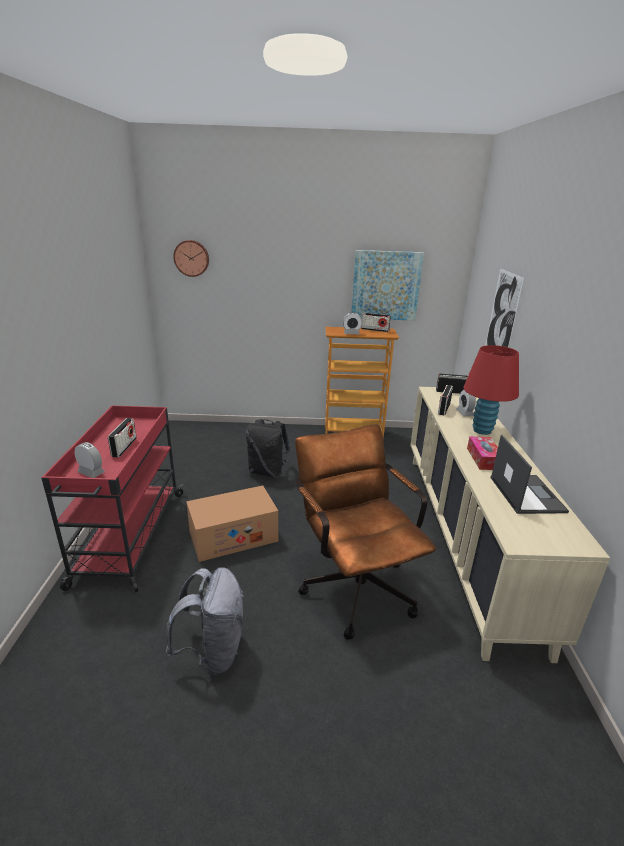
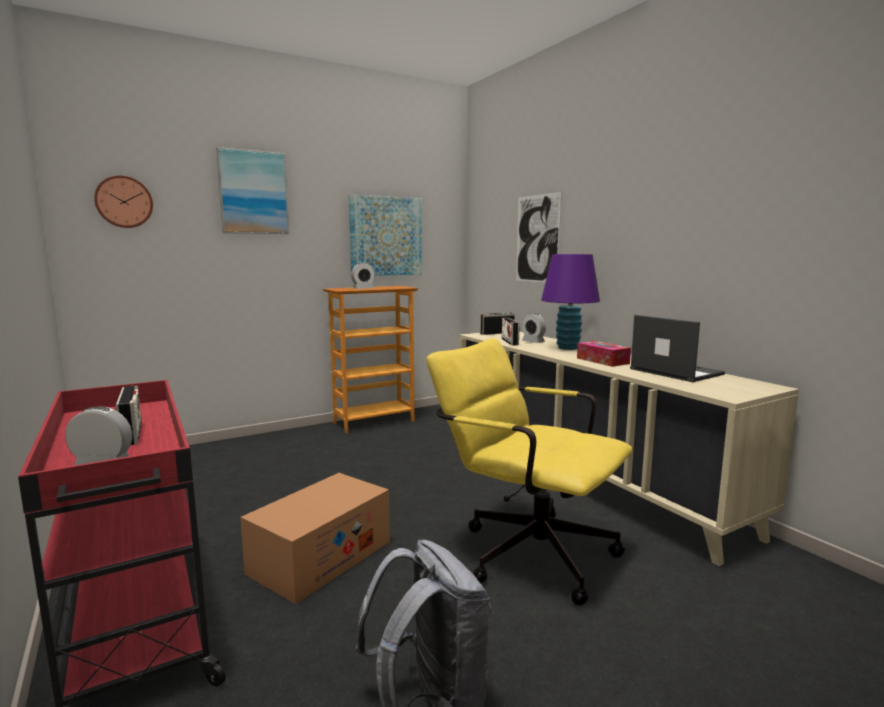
camera: 30 degrees left, 15 degrees down
(267, 471) = (301, 479): black backpack -> none
(278, 249) = (253, 192): none -> picture
(354, 583) = (525, 549): brown office chair -> yellow office chair
(375, 330) = (383, 286): radio -> none
(482, 430) = (568, 348): red table lamp -> purple table lamp

